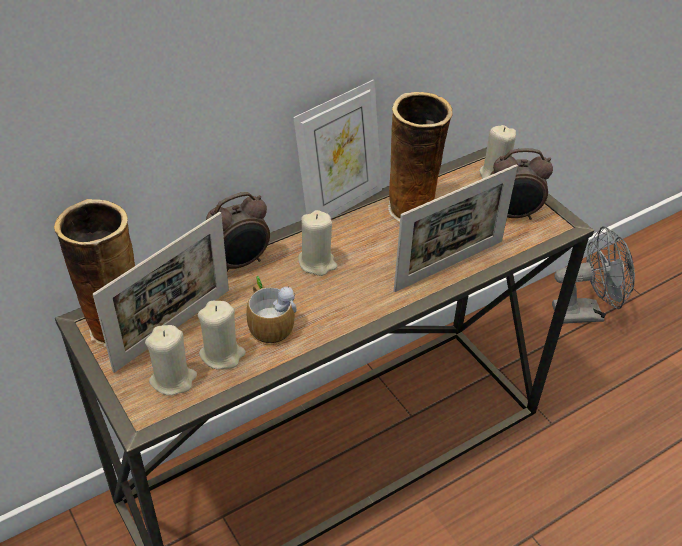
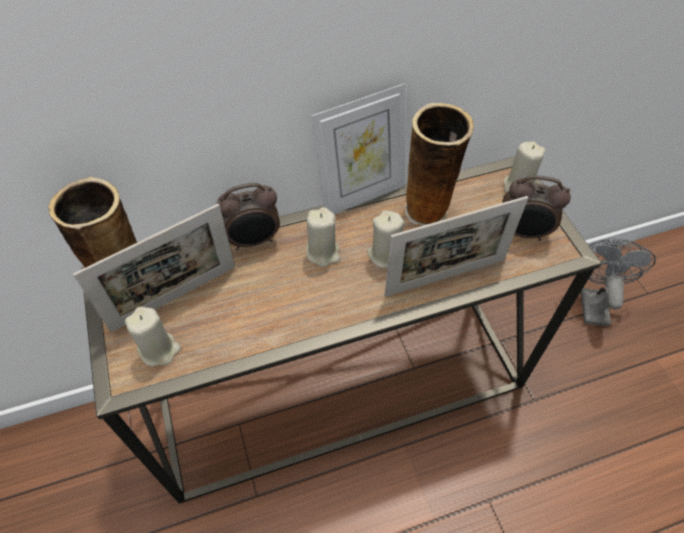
camera: 15 degrees right, 10 degrees up
(222, 354) = (209, 332): beige candle -> beige candle (386, 255)
(269, 322) = (261, 306): mug -> none
(585, 312) = (592, 301): grey fan -> grey fan turned 90 degrees counterclockwise

